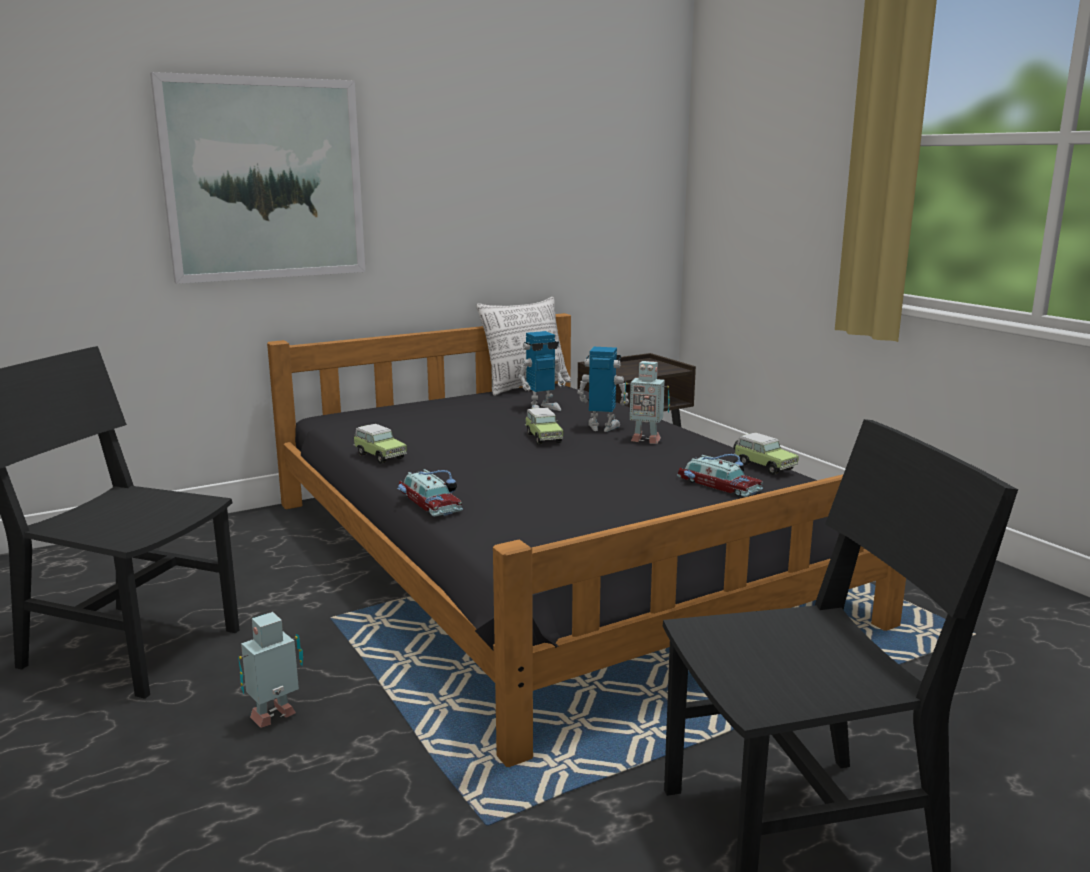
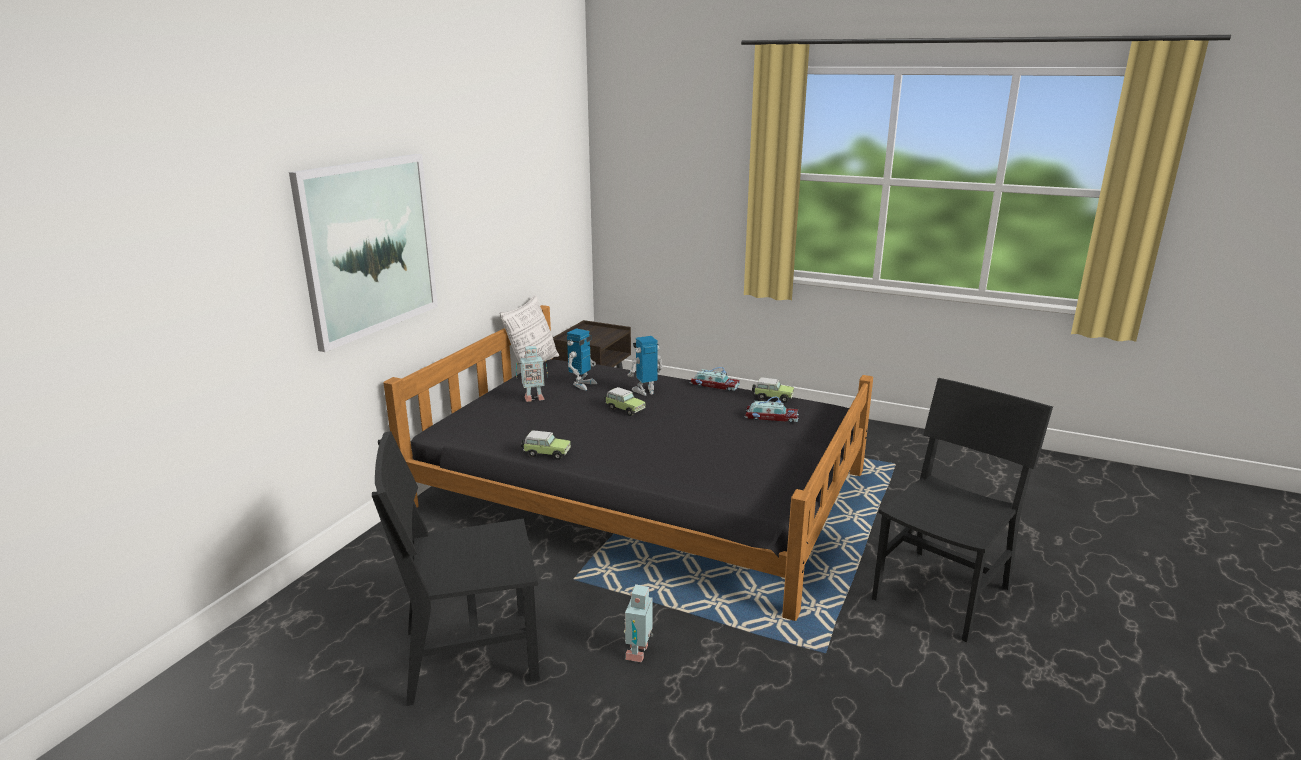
camera: 35 degrees left, 5 degrees up
(431, 501) = (641, 478): toy car -> toy car (714, 385)
(645, 439) = (684, 394): toy robot -> toy robot (533, 398)

